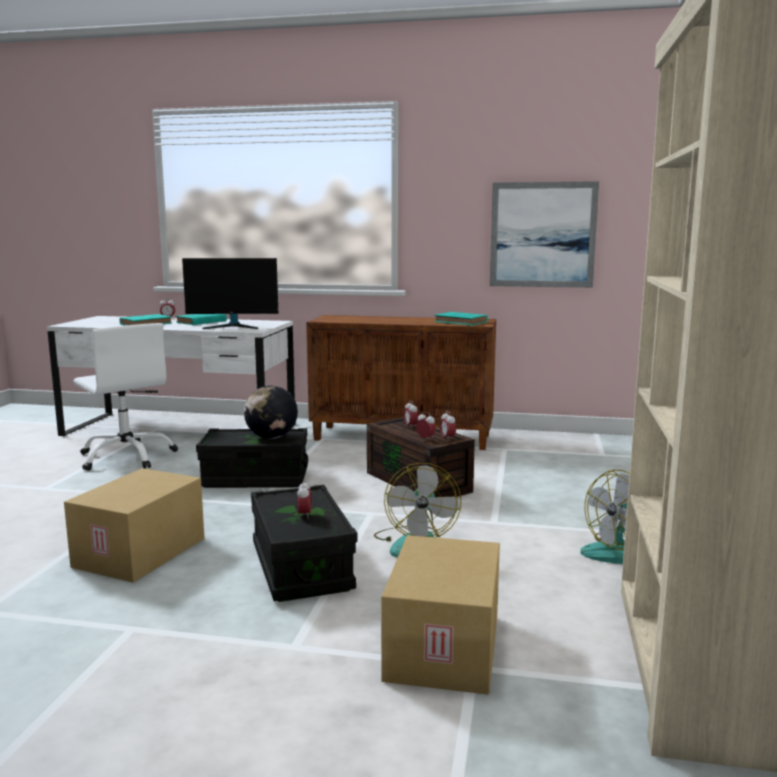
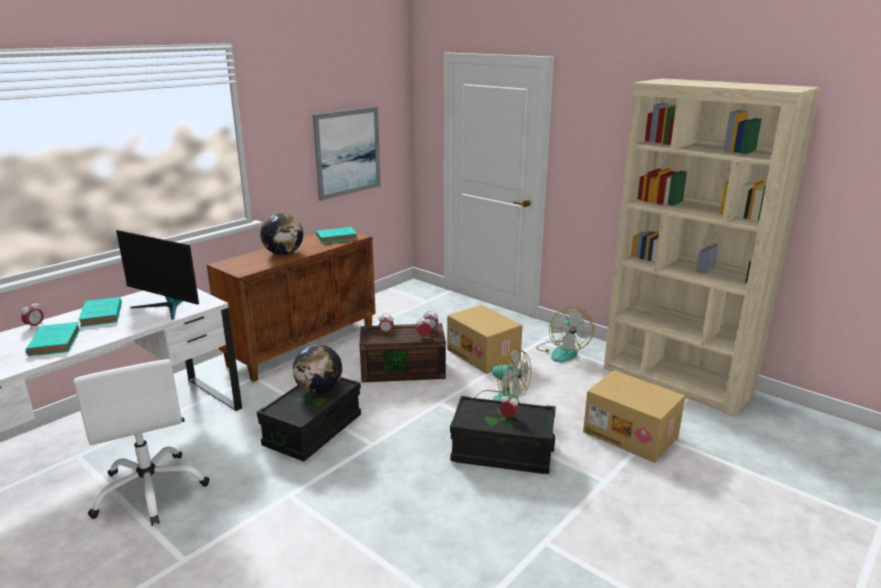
camera: 60 degrees left, 10 degrees up
(127, 456) = (151, 490): white office chair -> white office chair turned 75 degrees clockwise
(141, 553) = (419, 518): cardboard box -> cardboard box (484, 355)
(233, 326) = (166, 307): monitor -> monitor turned 90 degrees clockwise
(385, 320) = (283, 253): none -> globe

